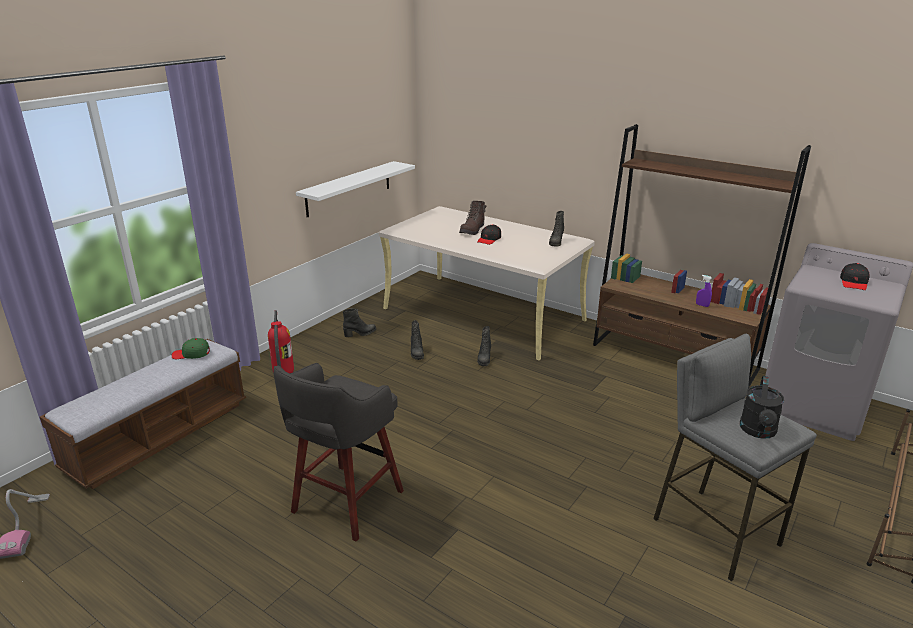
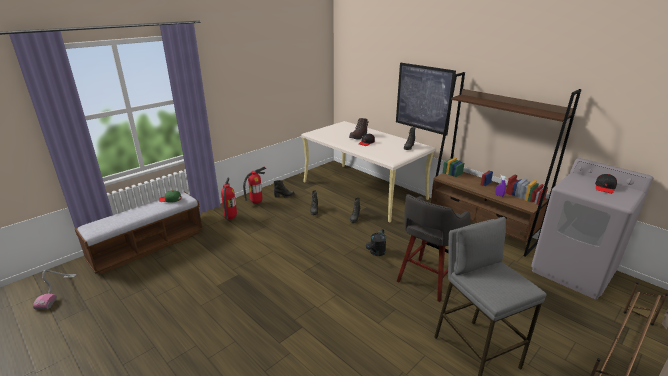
camera: 10 degrees right, 0 degrees up
(318, 348) = (256, 203): none -> fire extinguisher
(345, 503) = (239, 301): grey stool -> grey stool (427, 280)
(349, 188) = (285, 106): white shelf -> none
(572, 165) = (423, 98): none -> picture
(758, 432) = (501, 287): black watering can -> black watering can (376, 253)

